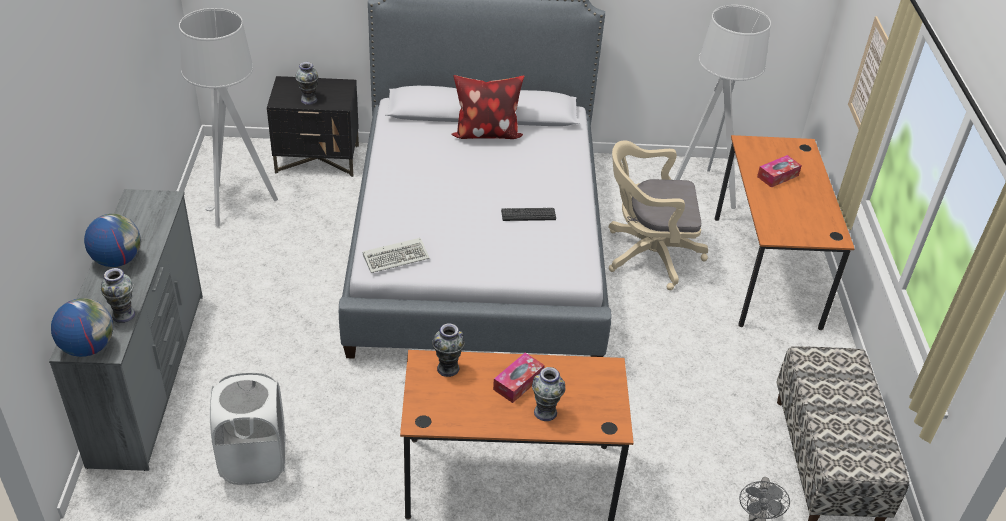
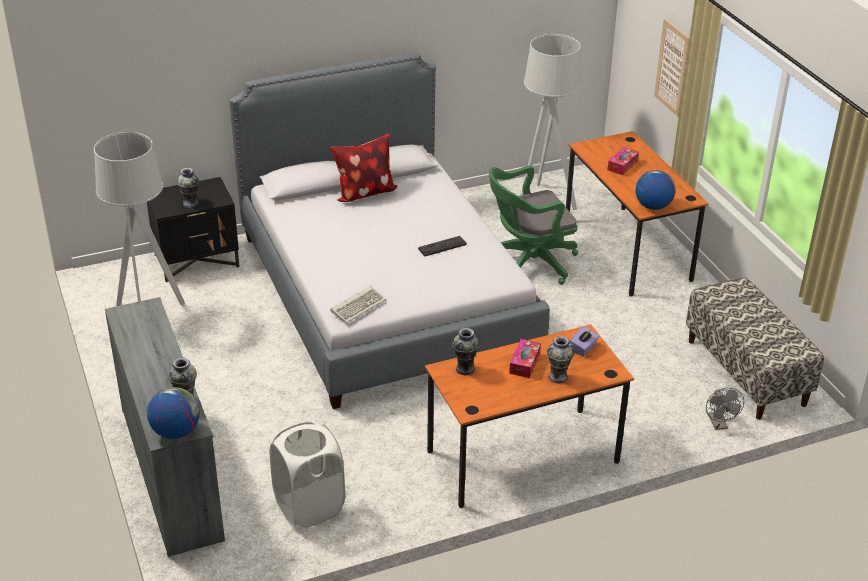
camera: 20 degrees left, 5 degrees down
(117, 260) = (146, 363): globe -> globe (653, 206)
(597, 385) = (583, 348): none -> purple tissue box
(647, 255) = (528, 263): beige office chair -> green office chair

